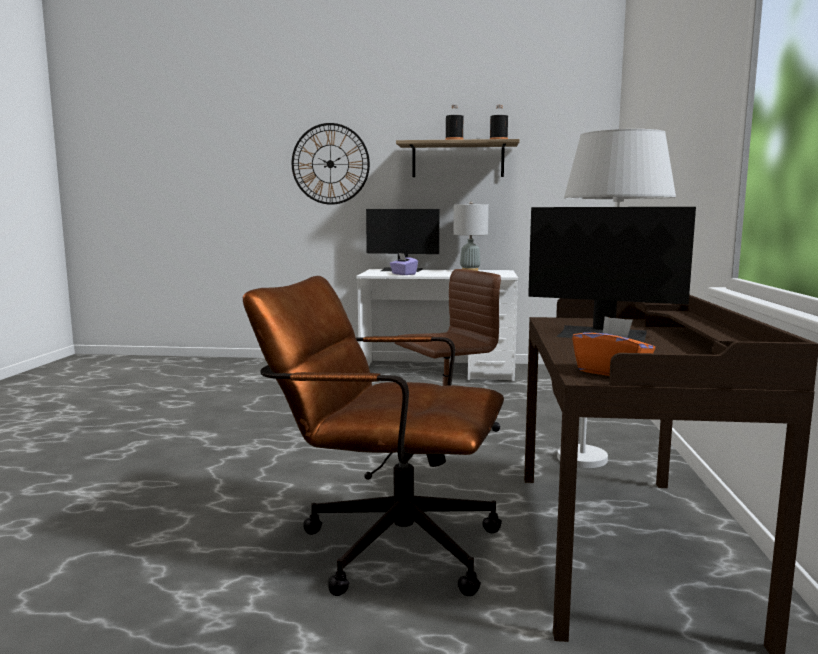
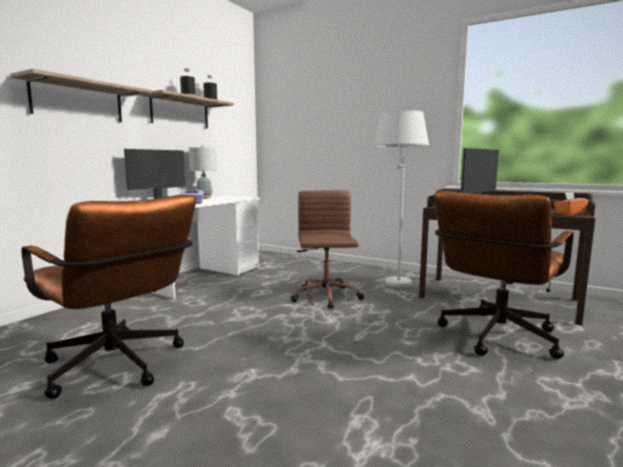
camera: 65 degrees left, 0 degrees up
(198, 399) = (119, 368): none -> brown office chair
(330, 164) = (78, 101): wall clock -> shelf

